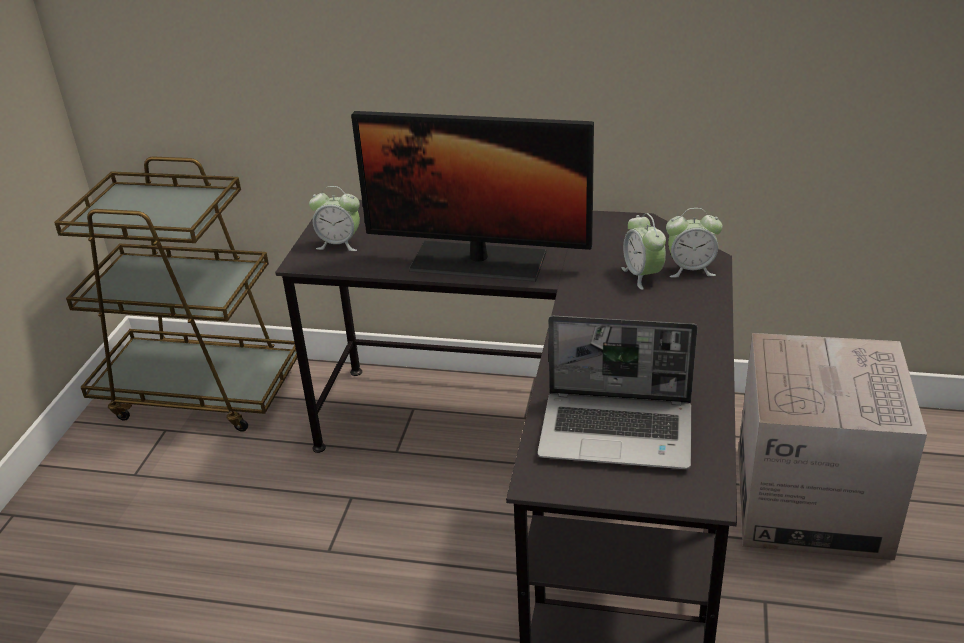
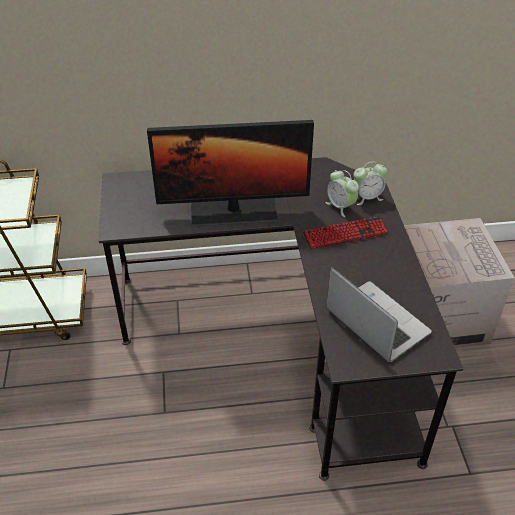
camera: 20 degrees left, 10 degrees up
(339, 244) = (132, 211): alarm clock -> none
(618, 431) = (375, 322): laptop -> laptop turned 120 degrees counterclockwise
(631, 311) = (345, 234): none -> keyboard

